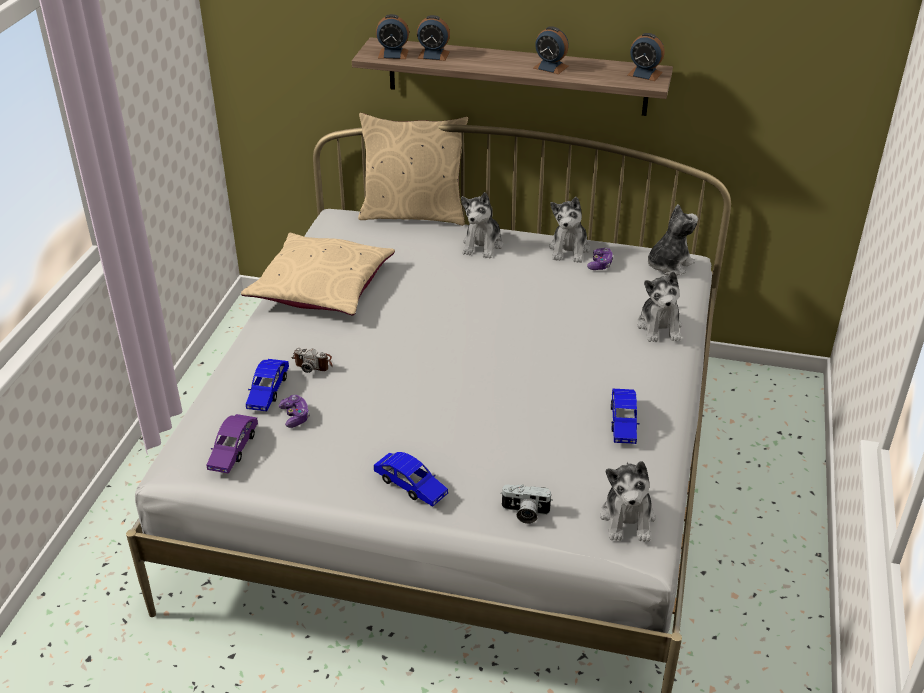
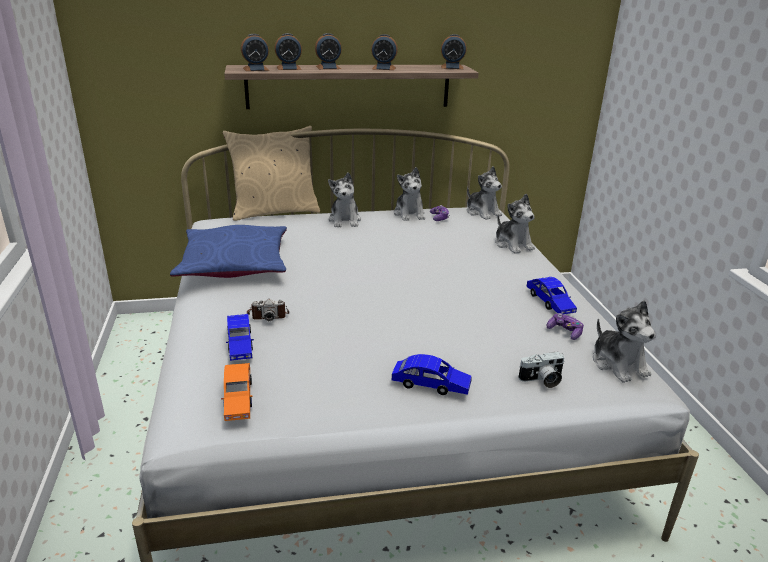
camera: 25 degrees left, 10 degrees down
(233, 449) = (238, 398): purple toy car -> orange toy car
(295, 416) = (281, 357): game controller -> game controller (565, 332)
(321, 287) = (234, 264): beige pillow -> blue pillow
(482, 58) = (328, 67): none -> alarm clock
(668, 265) = (482, 212): plush toy -> plush toy turned 120 degrees clockwise

